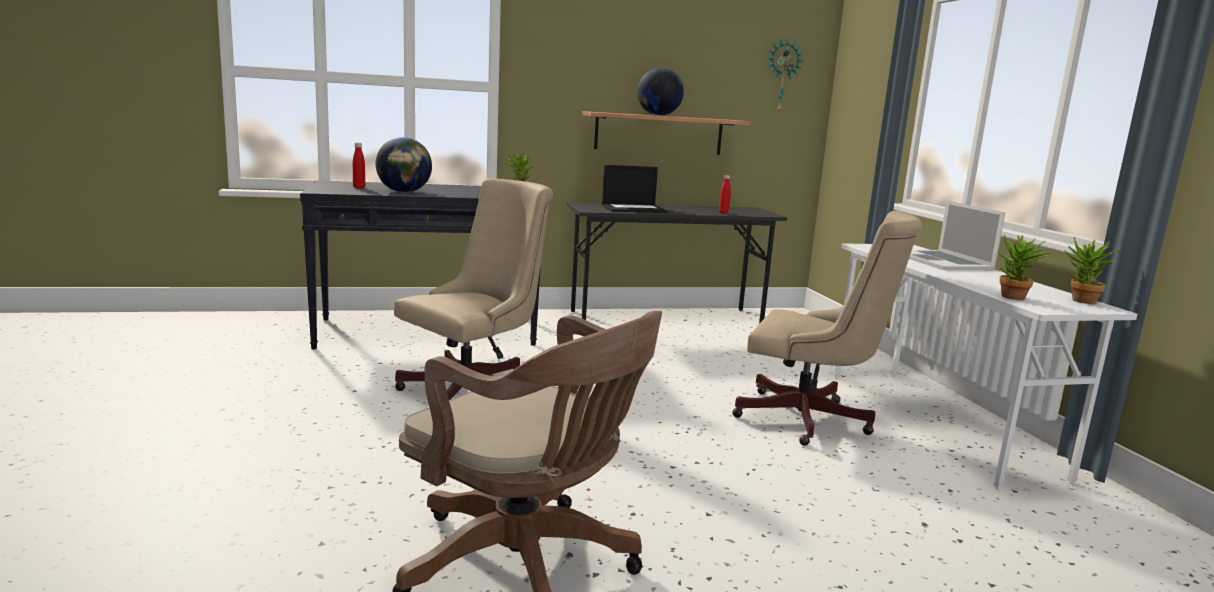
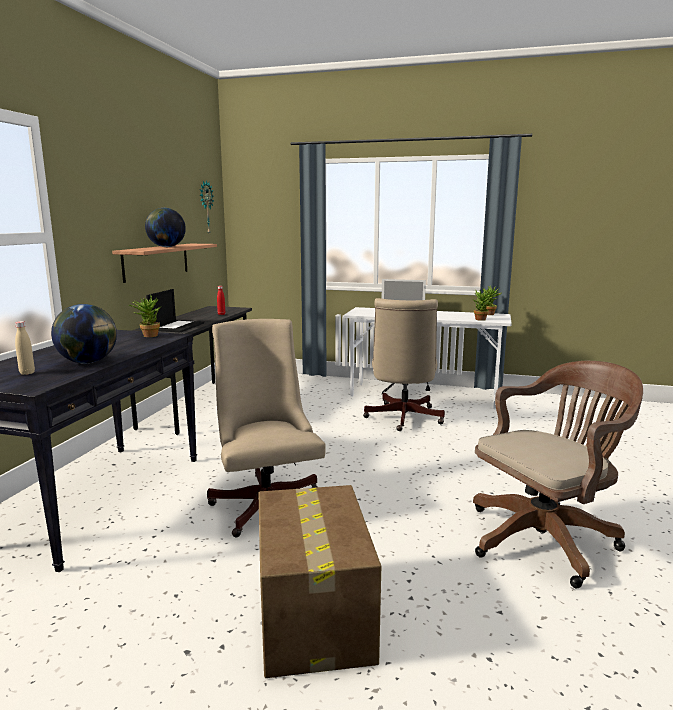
camera: 60 degrees left, 0 degrees up
(287, 444) = (313, 612): none -> cardboard box
(359, 187) = (27, 373): red bottle -> beige bottle
(810, 420) = (402, 419): beige office chair -> beige office chair turned 135 degrees clockwise

